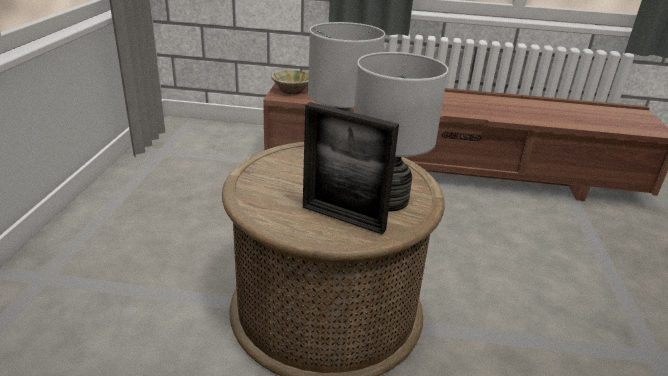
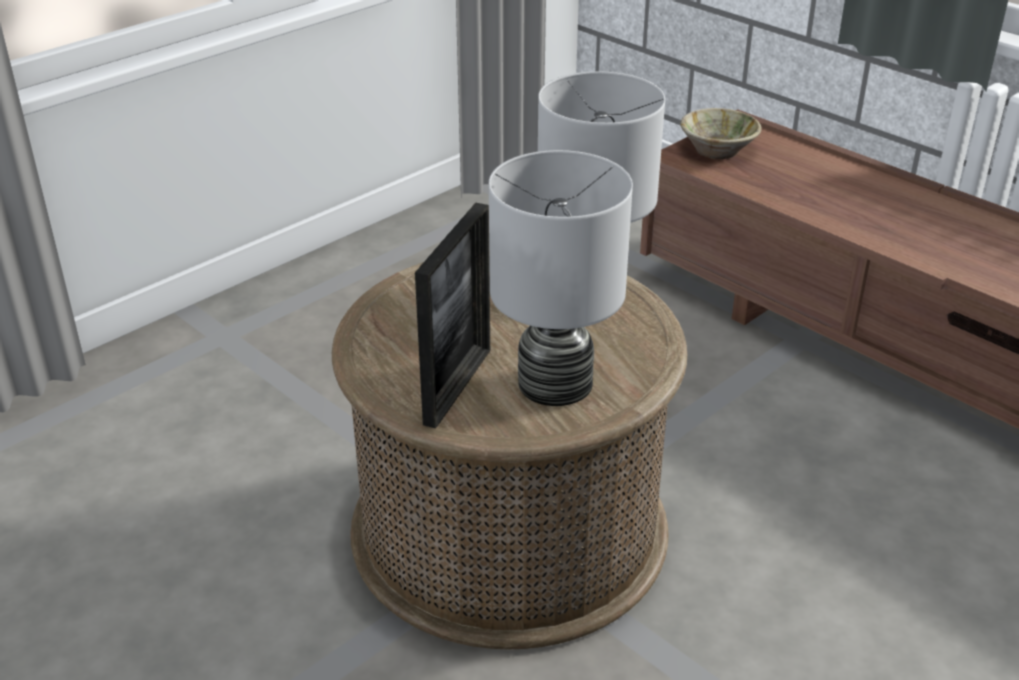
camera: 40 degrees right, 5 degrees up
(343, 218) = (458, 386): picture frame -> picture frame turned 135 degrees counterclockwise

